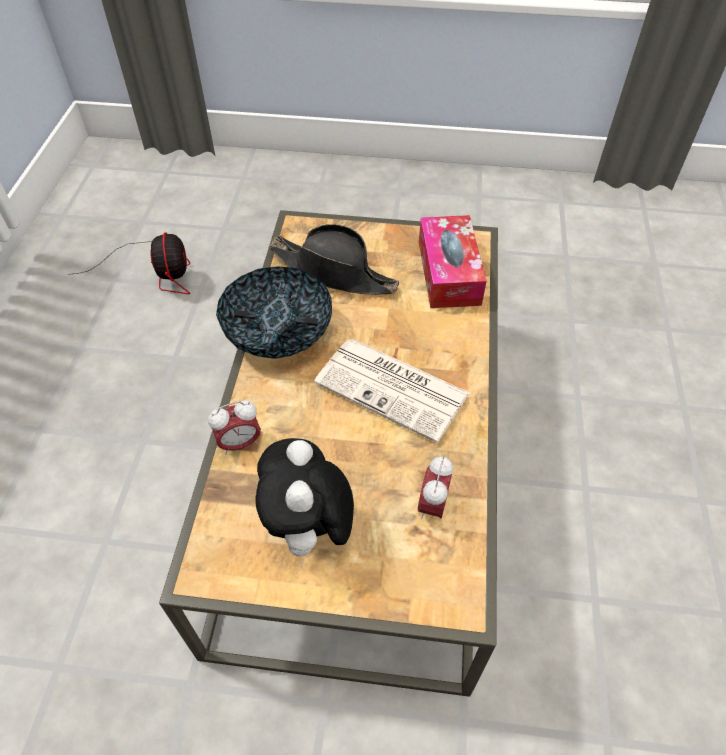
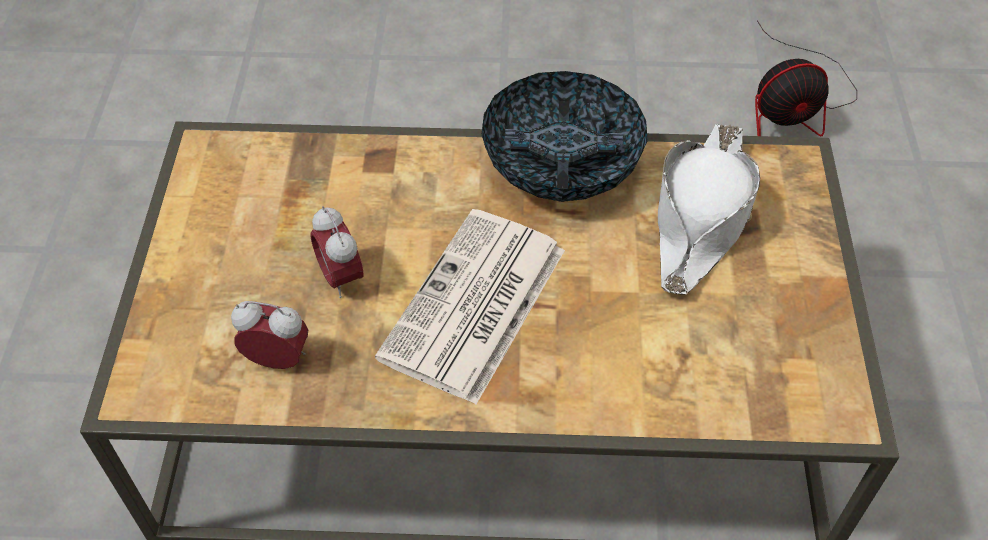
camera: 85 degrees right, 0 degrees up
(239, 443) = (373, 153): alarm clock -> alarm clock (341, 277)
(309, 531) = (249, 233): plush toy -> none
(334, 272) = (701, 217): black hat -> white hat
(448, 272) = (743, 373): tissue box -> none

